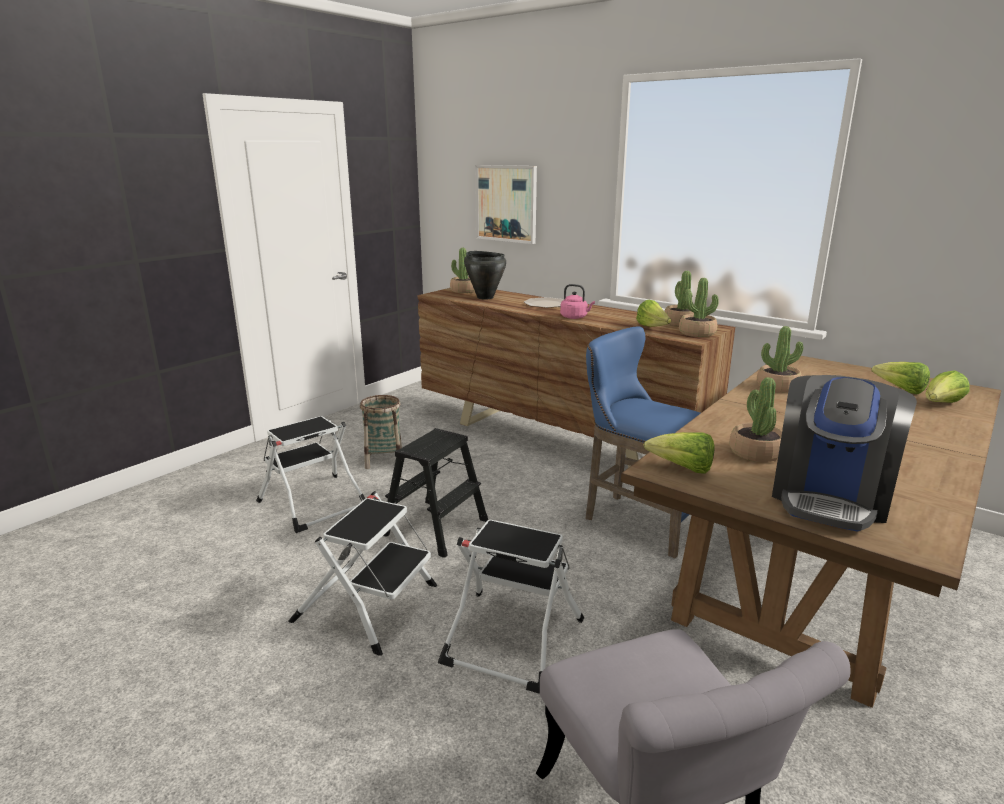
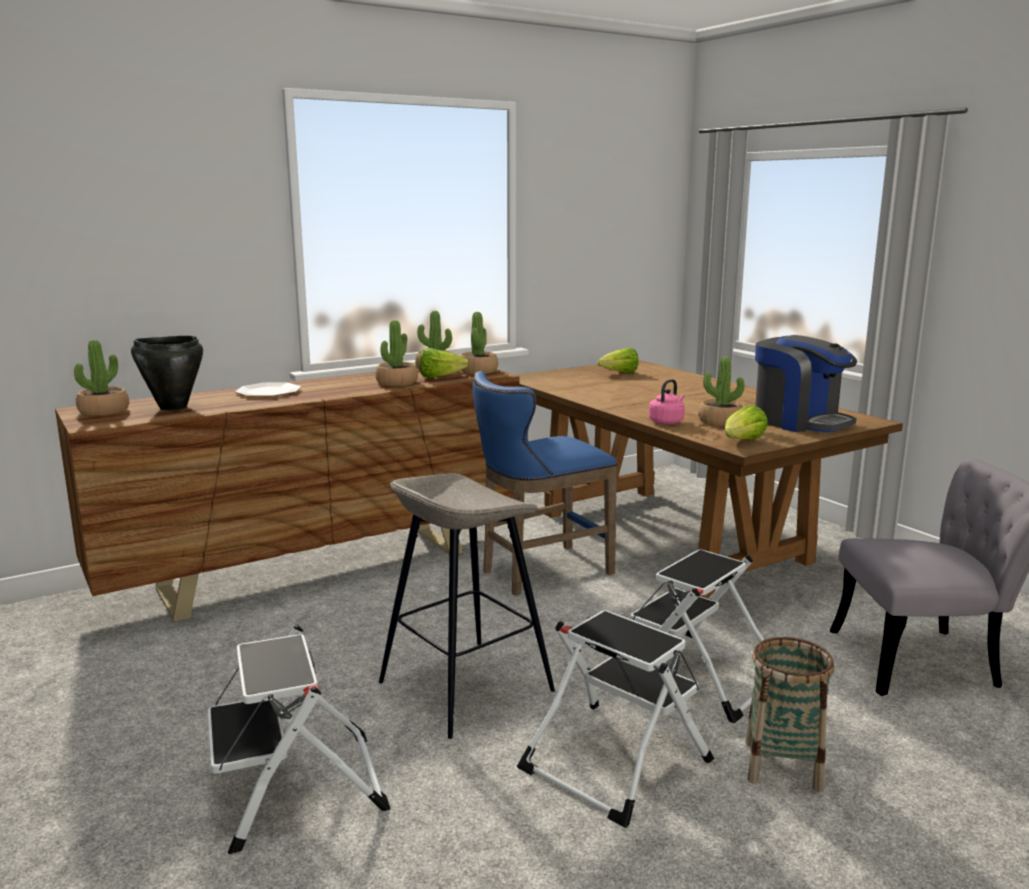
camera: 70 degrees left, 5 degrees down
(384, 460) = (221, 701): basket -> basket (782, 765)
(435, 527) = (465, 686): black step ladder -> grey stool
(506, 203) = (101, 264): picture -> none
(575, 317) = (354, 391): pink kettle -> pink kettle (667, 422)
(777, 387) = (586, 393): potted plant -> potted plant (397, 383)
(941, 404) = (655, 373): lettuce -> none

